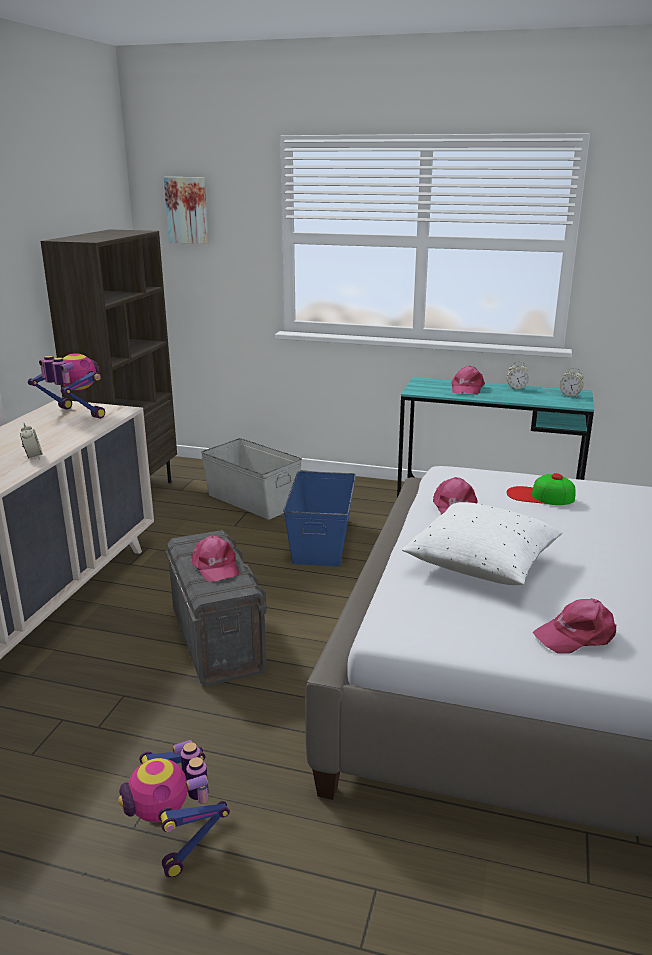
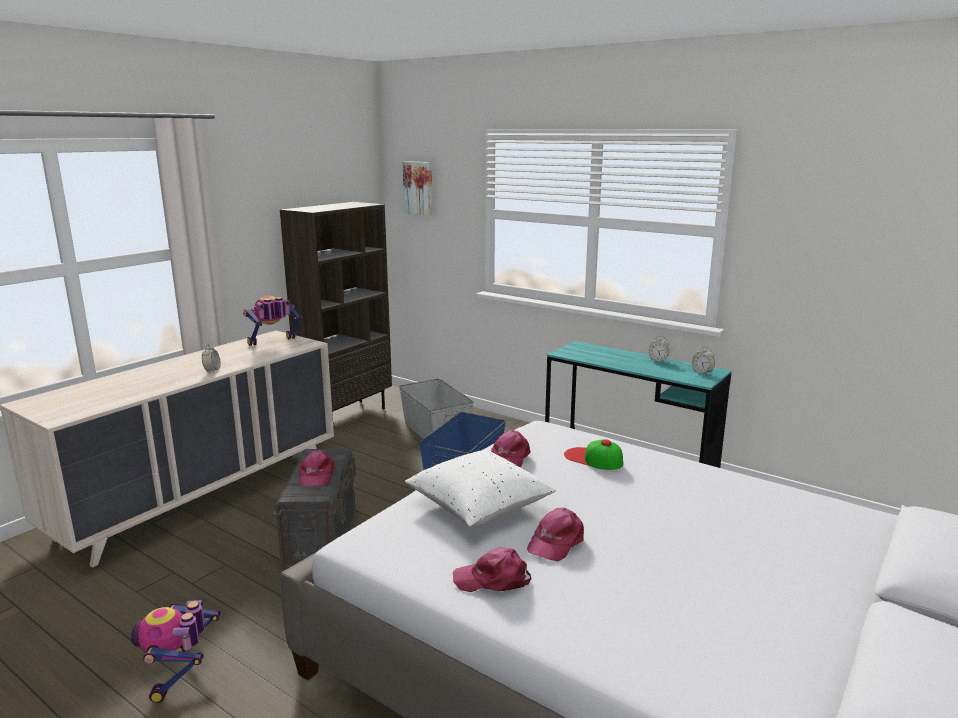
camera: 20 degrees right, 5 degrees down
(74, 415) = (274, 343): toy robot -> toy robot turned 90 degrees counterclockwise
(466, 388) = (611, 356): pink cap -> pink cap (556, 542)

